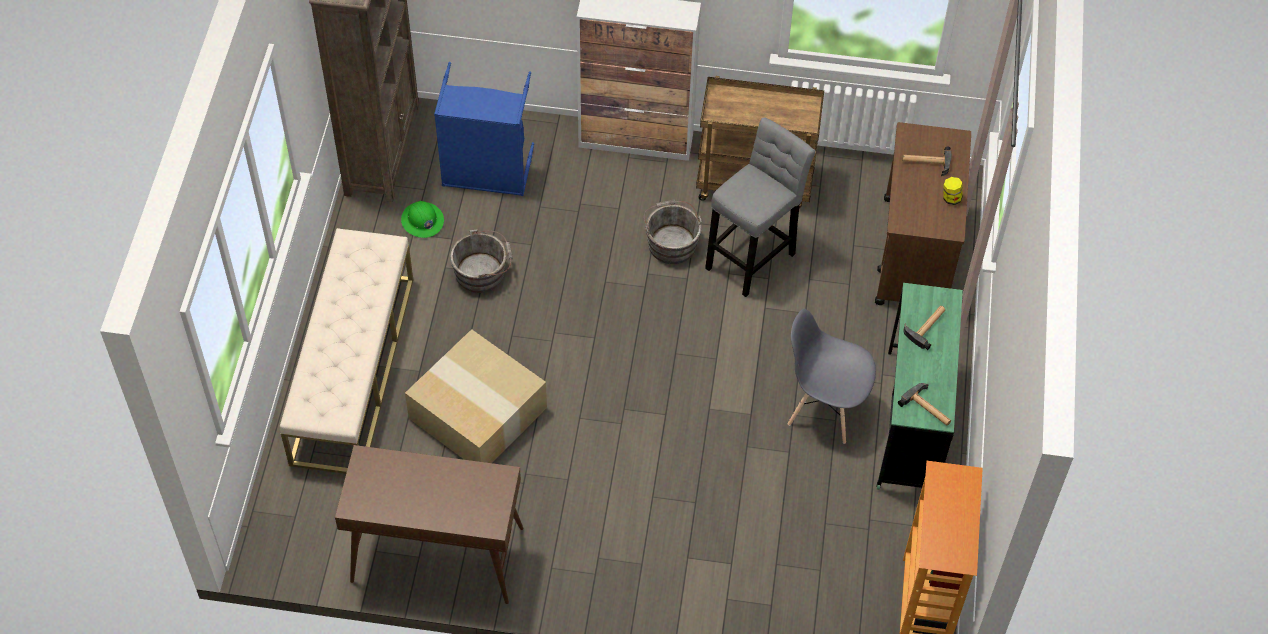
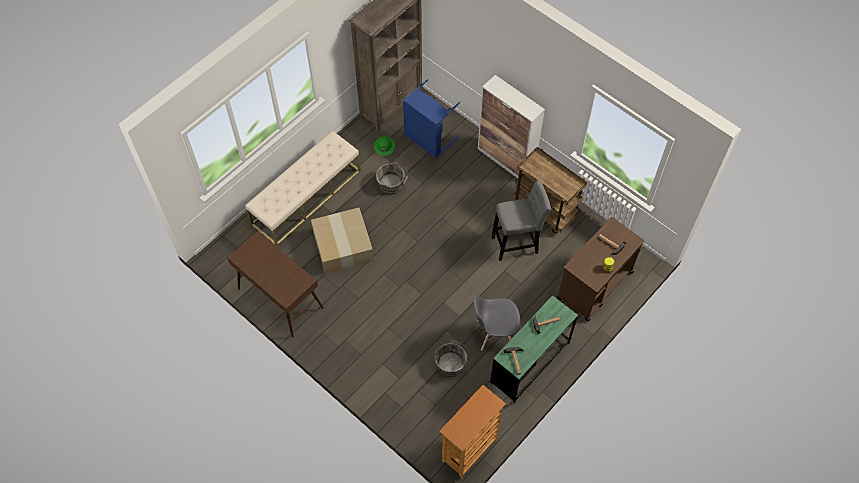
camera: 35 degrees right, 5 degrees up
(671, 242) = (485, 216): grey bucket -> grey bucket (451, 362)
(824, 409) = (494, 333): grey chair -> grey chair turned 60 degrees counterclockwise

